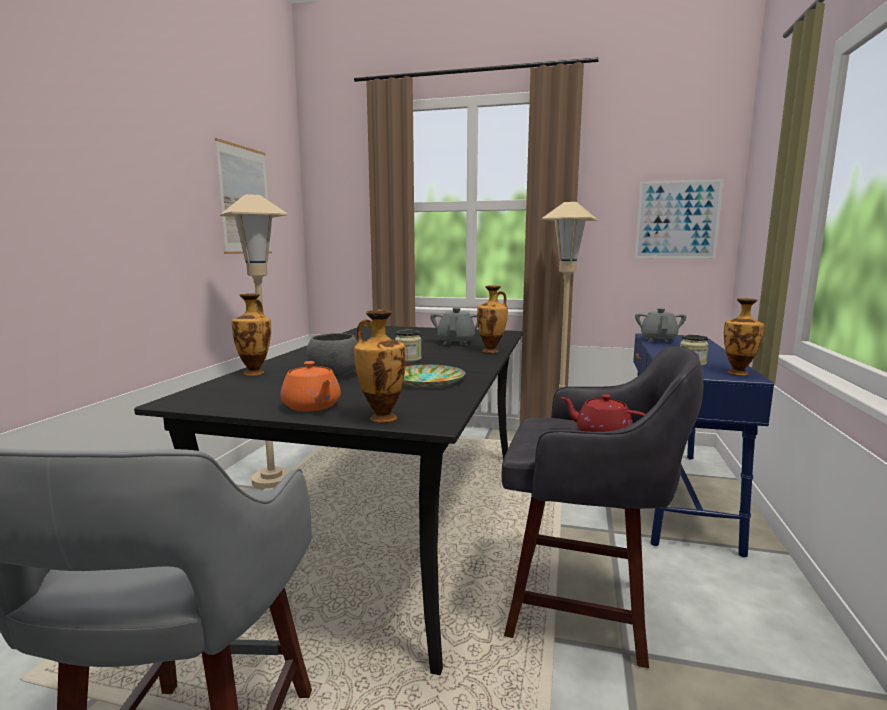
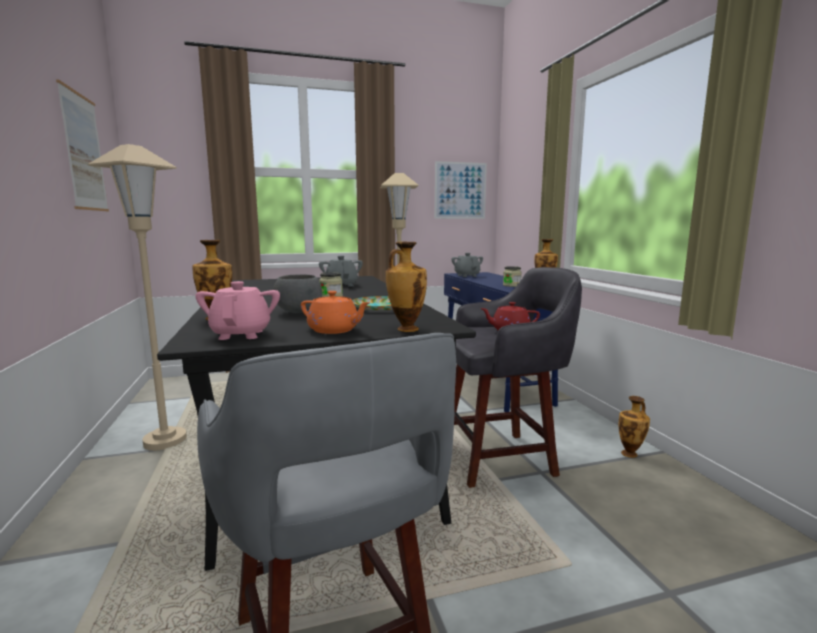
camera: 30 degrees left, 0 degrees up
(229, 397) = (241, 334): none -> pink teapot
(491, 351) = (382, 288): vase -> vase (630, 454)

